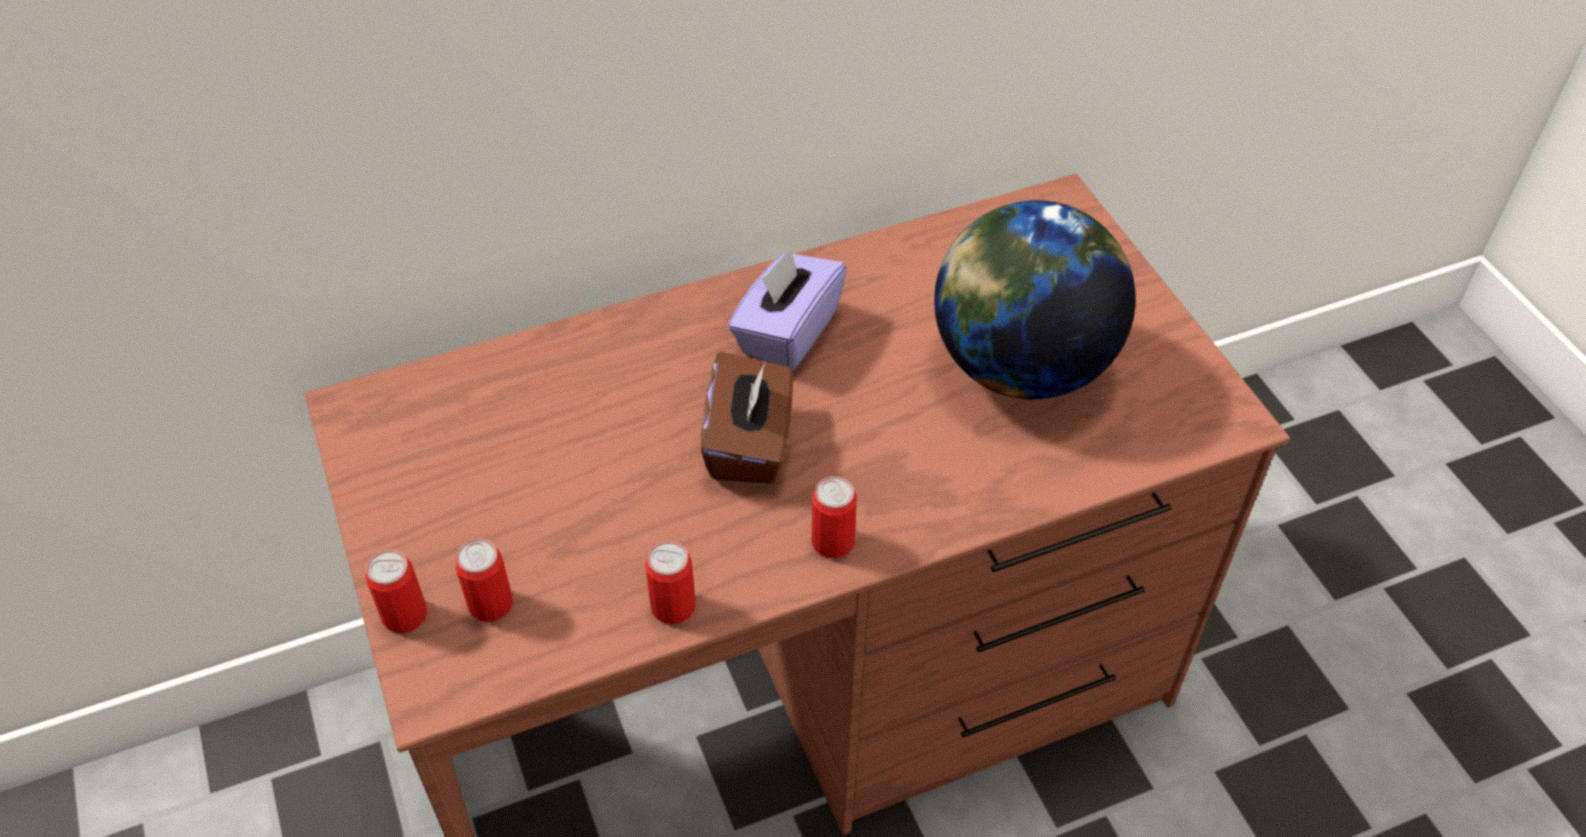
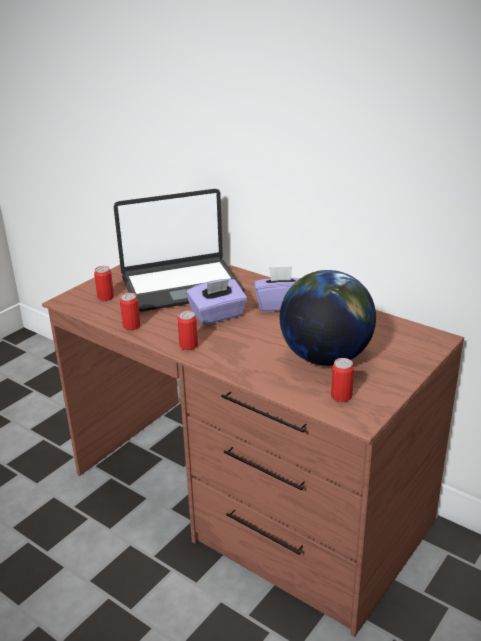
camera: 60 degrees right, 20 degrees down
(404, 615) = (90, 286): can -> can (341, 396)
(562, 446) = (181, 285): none -> laptop
(750, 444) = (217, 316): brown tissue box -> purple tissue box

